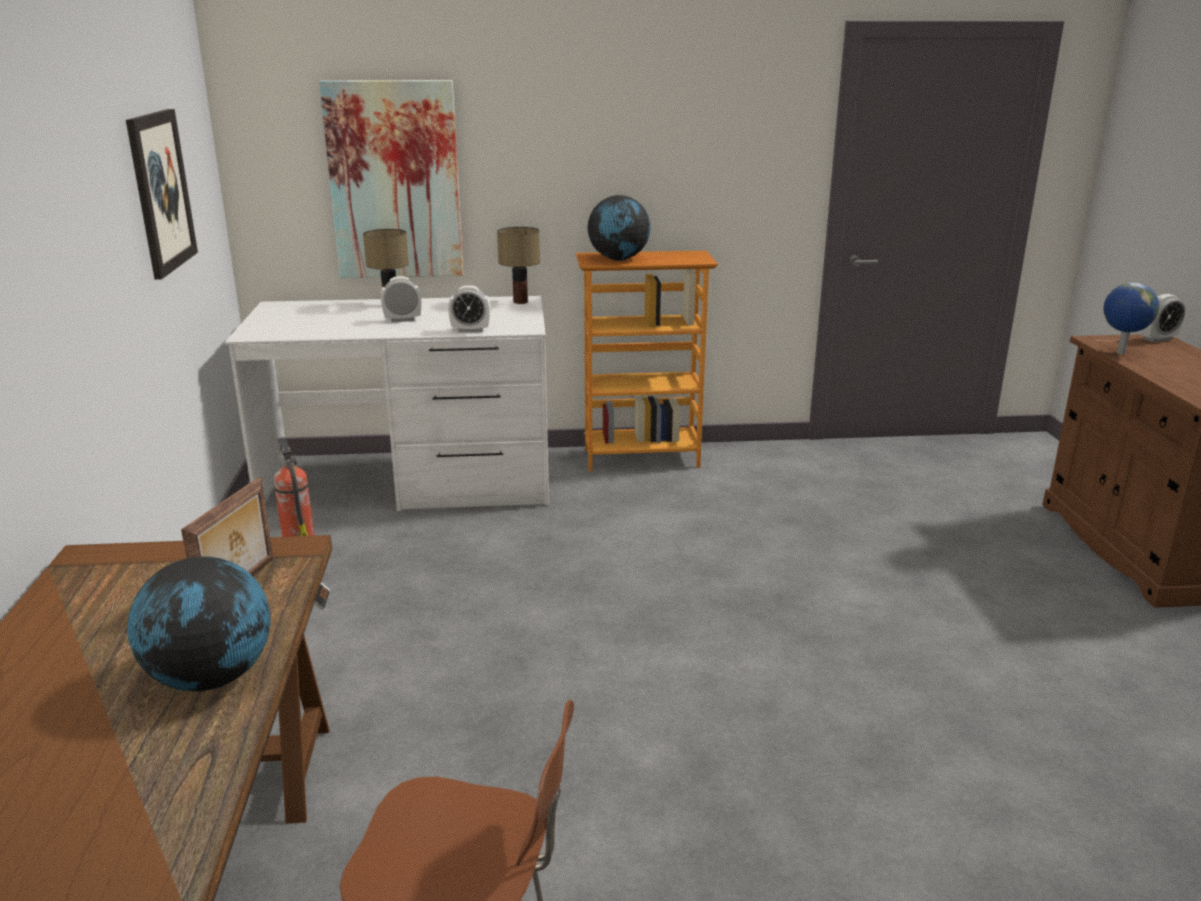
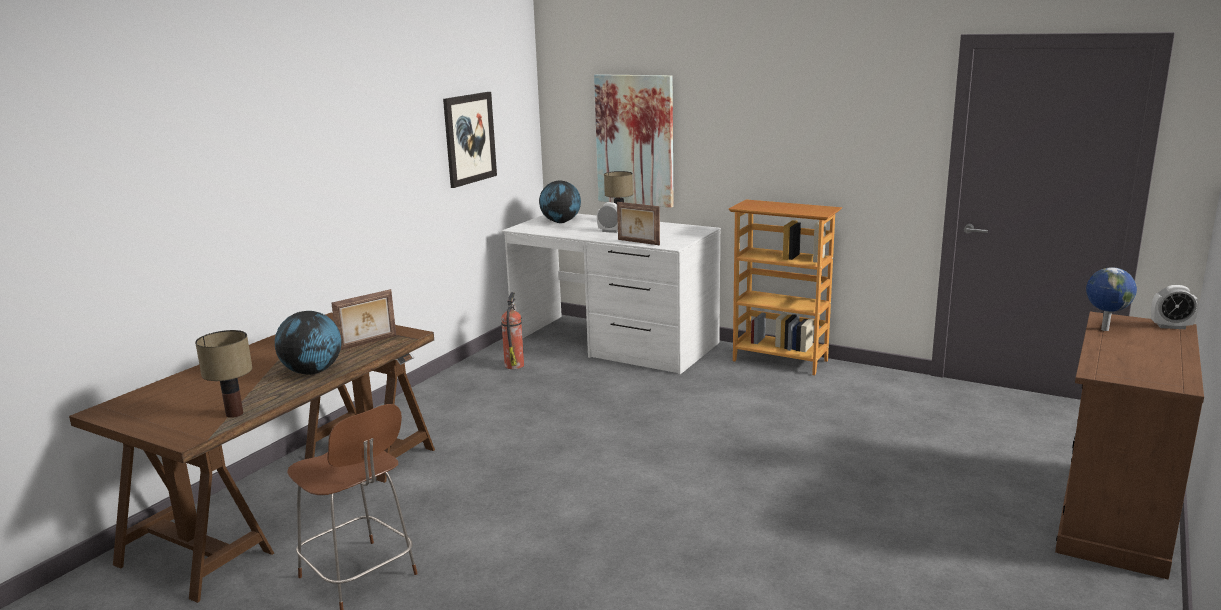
camera: 35 degrees right, 5 degrees down
(470, 330) = (638, 242): alarm clock -> picture frame
(519, 302) = (698, 230): table lamp -> table lamp (233, 414)
(619, 259) = (765, 206): globe -> globe (561, 222)

